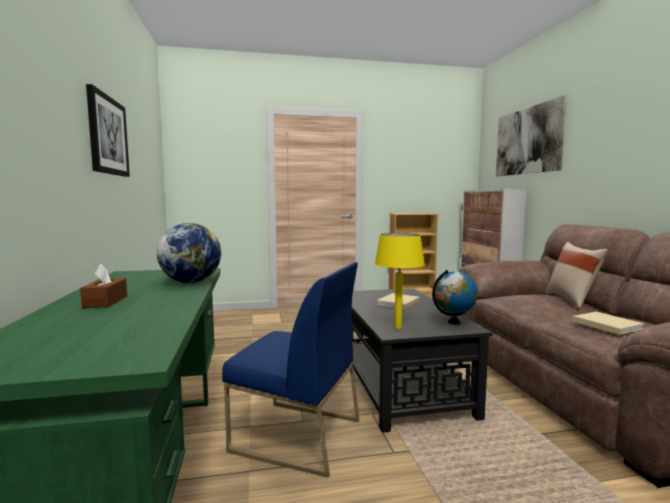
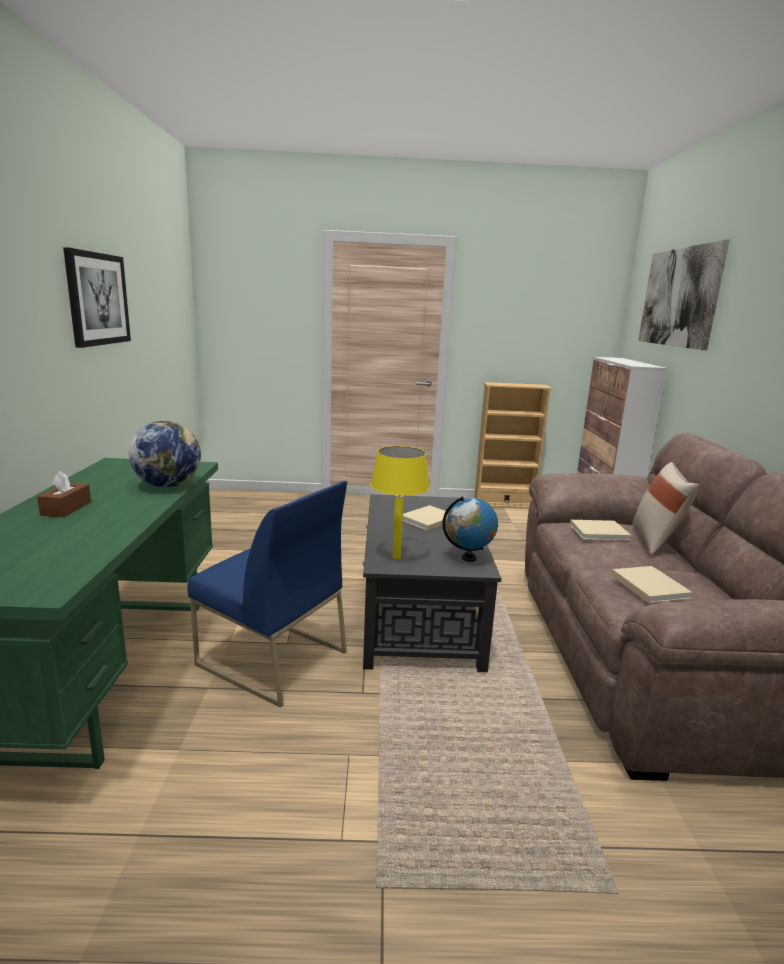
camera: 10 degrees right, 10 degrees up
(531, 298) = (600, 532): none -> beige book

